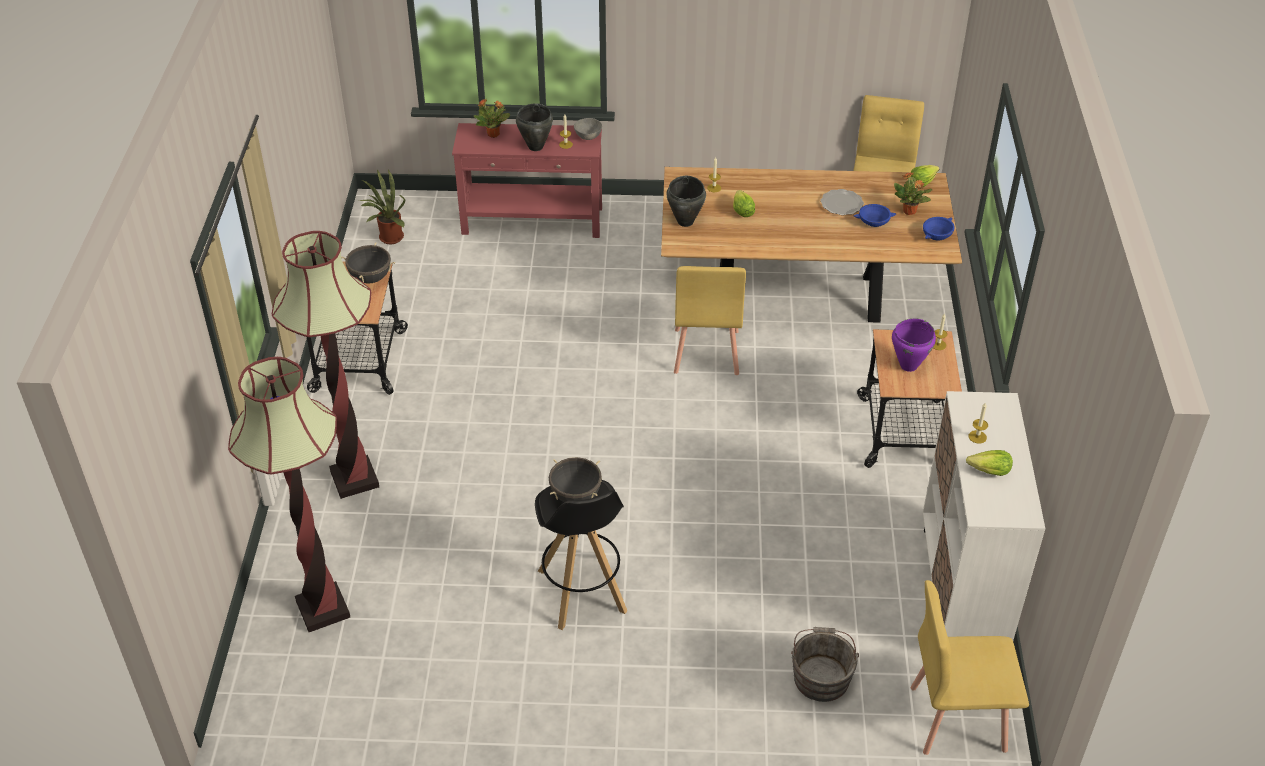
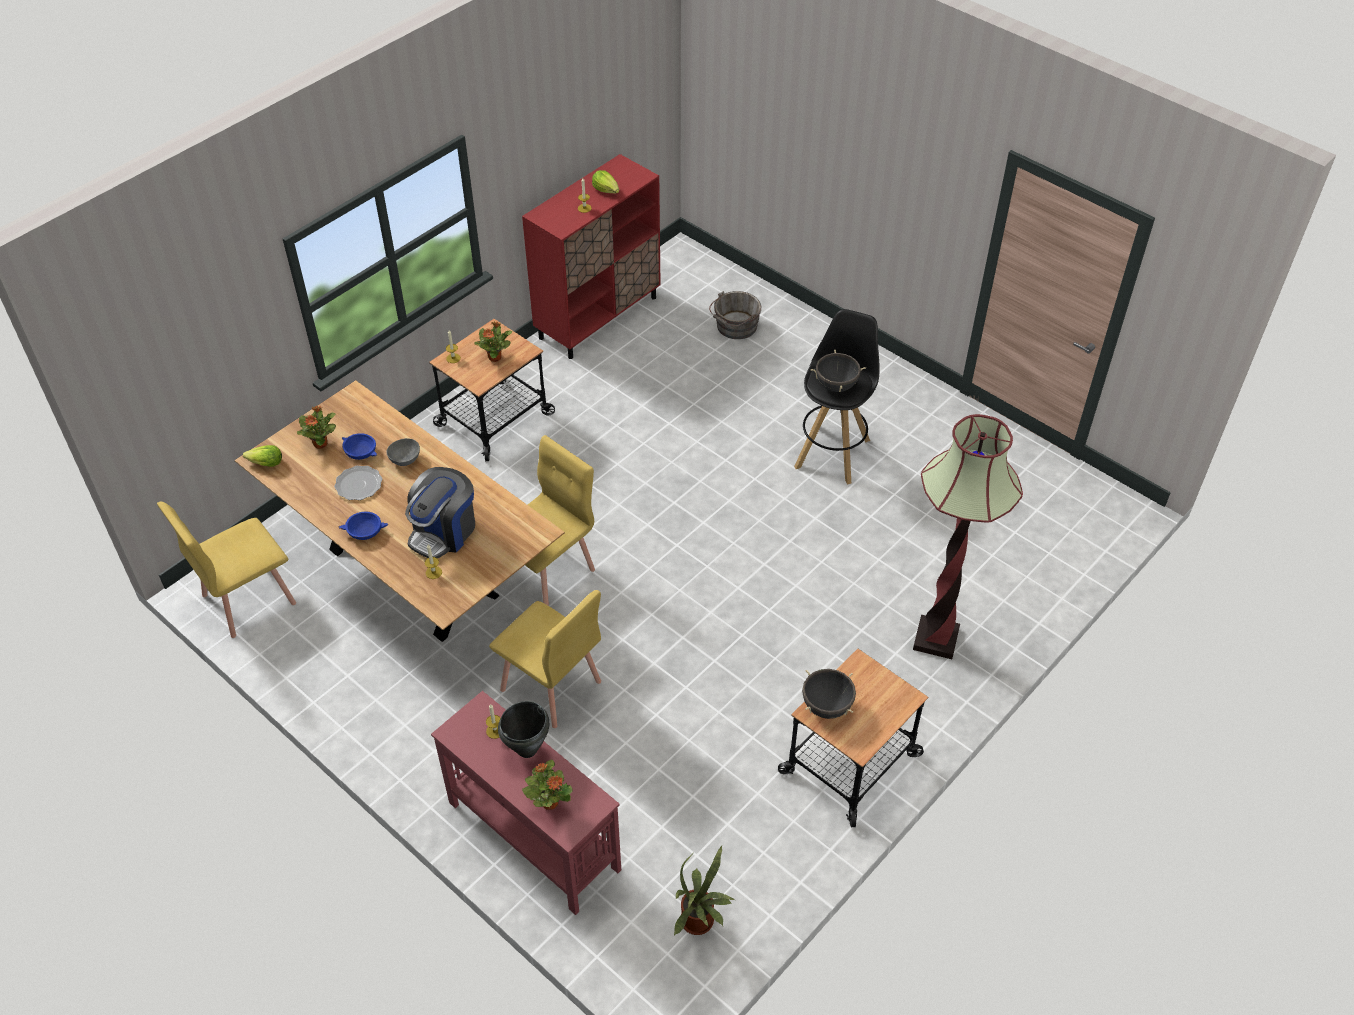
camera: 140 degrees left, 5 degrees up
(323, 609) = (1026, 547): floor lamp -> none
(587, 137) = (462, 726): grey bowl -> grey bowl (406, 460)
(685, 221) = (503, 552): black cooking pot -> none
(742, 211) = (444, 531): lettuce -> coffee machine
(908, 365) = (495, 357): purple cooking pot -> potted plant
(937, 235) = (335, 411): blue bowl -> blue bowl (365, 531)
(956, 717) = (686, 270): yellow chair -> yellow chair (551, 686)
(961, 592) = (598, 317): white cabinet -> red cabinet

